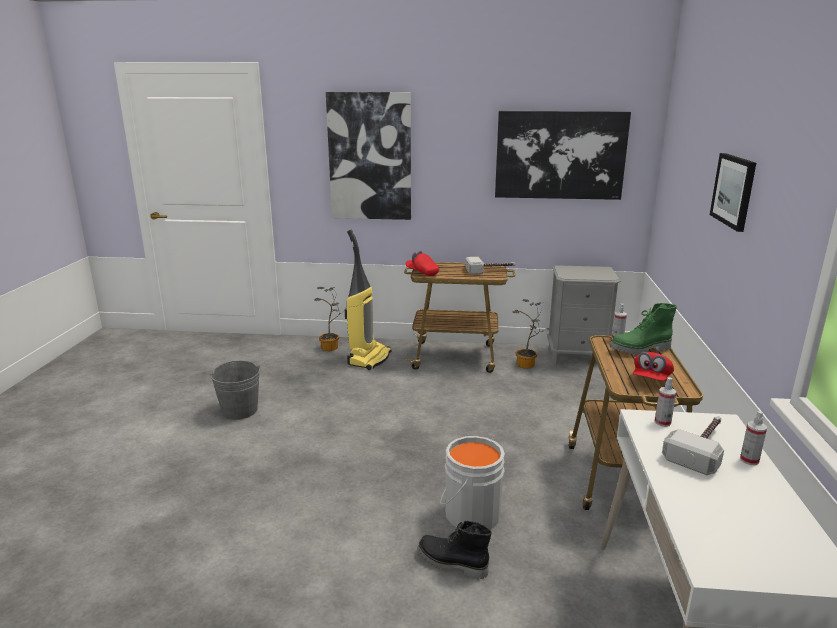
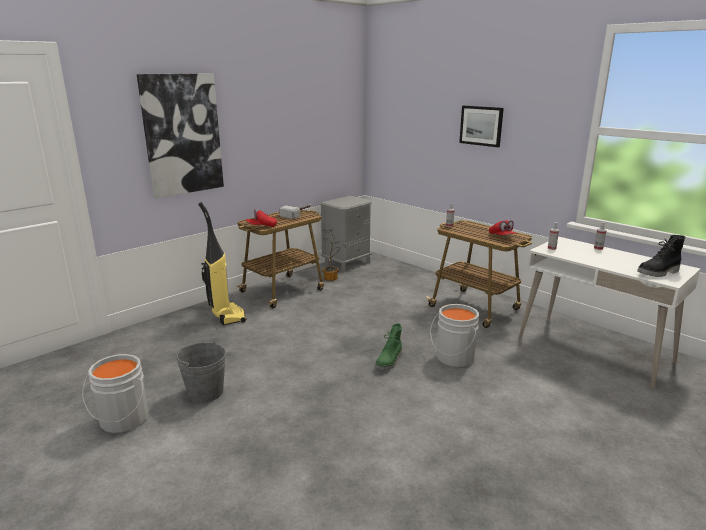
camera: 50 degrees left, 0 degrees up
(172, 400) = (122, 420): none -> grey bucket
(332, 348) = (181, 321): potted plant -> none
(451, 563) = (490, 381): black boot -> black boot (658, 273)
(560, 155) = (315, 119): picture -> none
(640, 349) = (469, 227): green boot -> green boot (389, 362)
(701, 448) = (580, 251): hammer -> none

